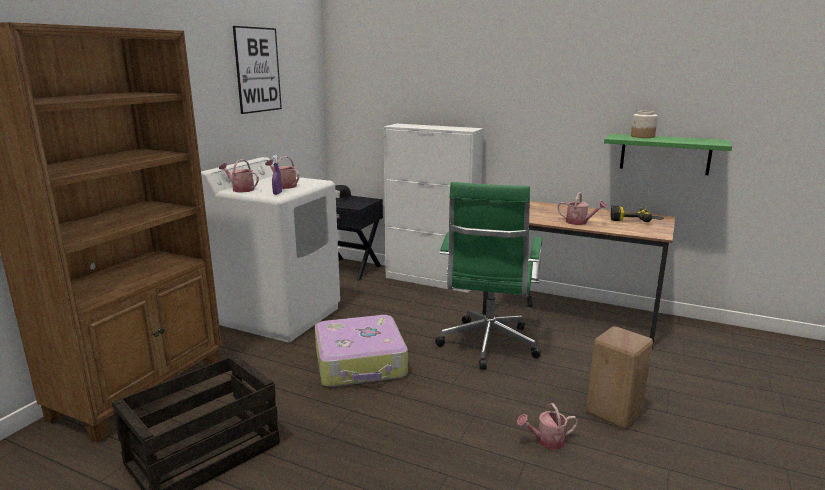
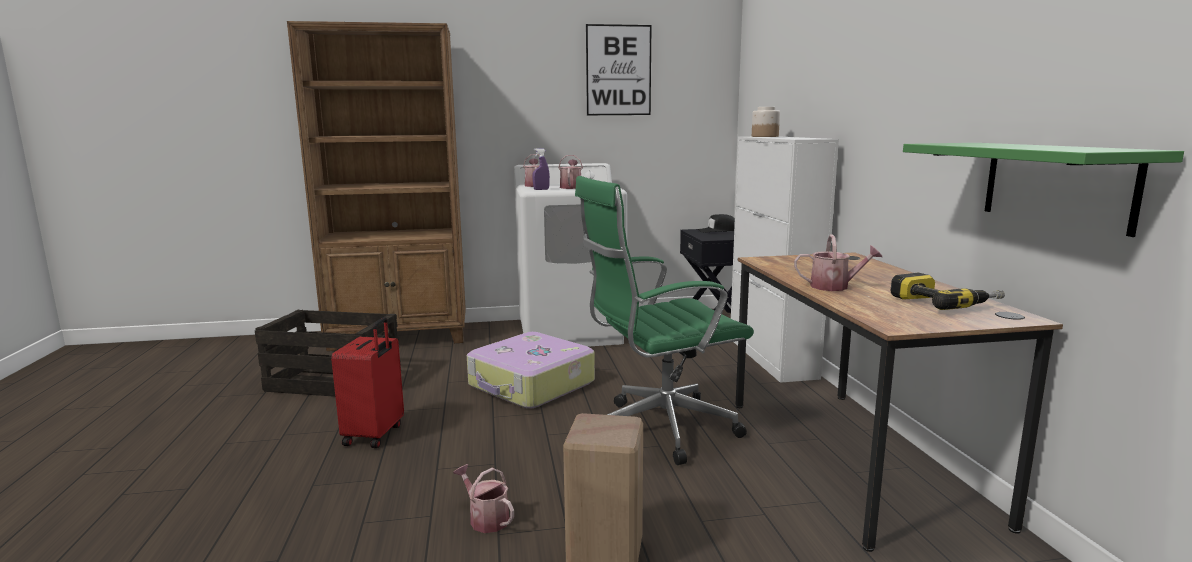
camera: 55 degrees right, 5 degrees down
(365, 457) = (375, 435): none -> red suitcase
(579, 222) = (835, 286): watering can -> watering can turned 75 degrees counterclockwise
(642, 136) = (998, 144): jar -> jar (764, 136)

